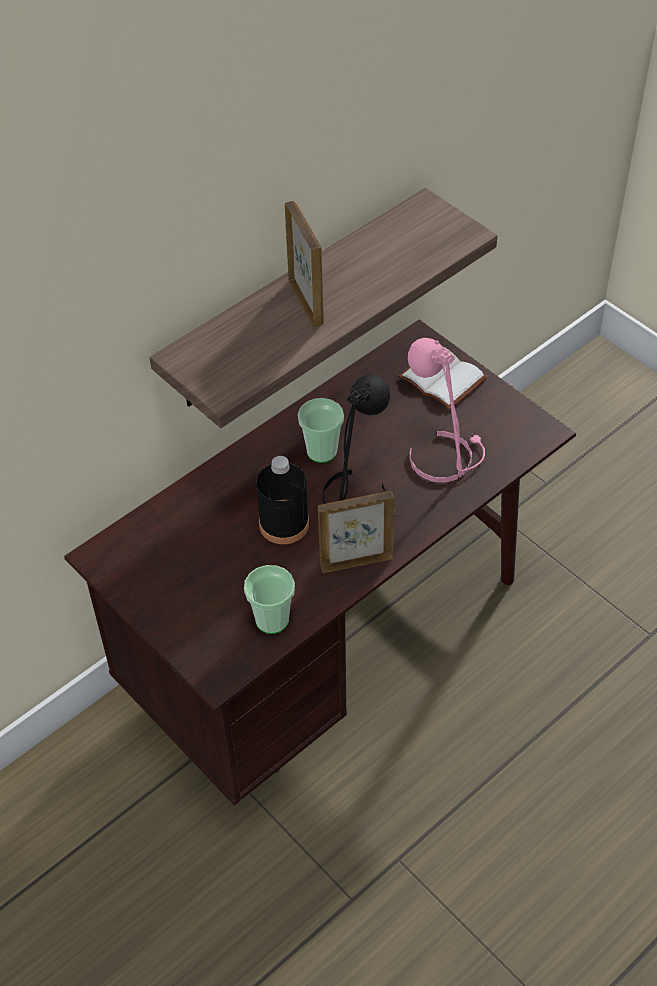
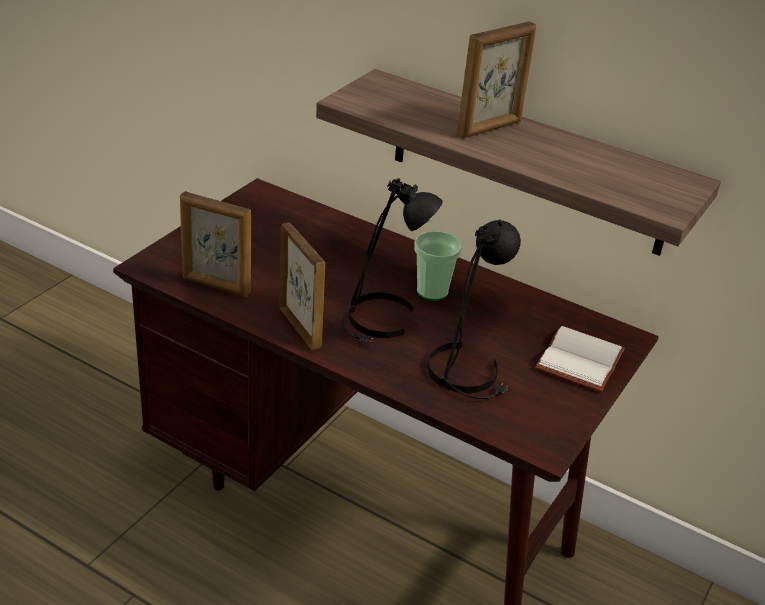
camera: 70 degrees right, 15 degrees down
(272, 620) = (216, 286): cup -> picture frame
(284, 524) = (331, 280): black bottle -> none
(443, 456) = (467, 372): pink table lamp -> black table lamp

